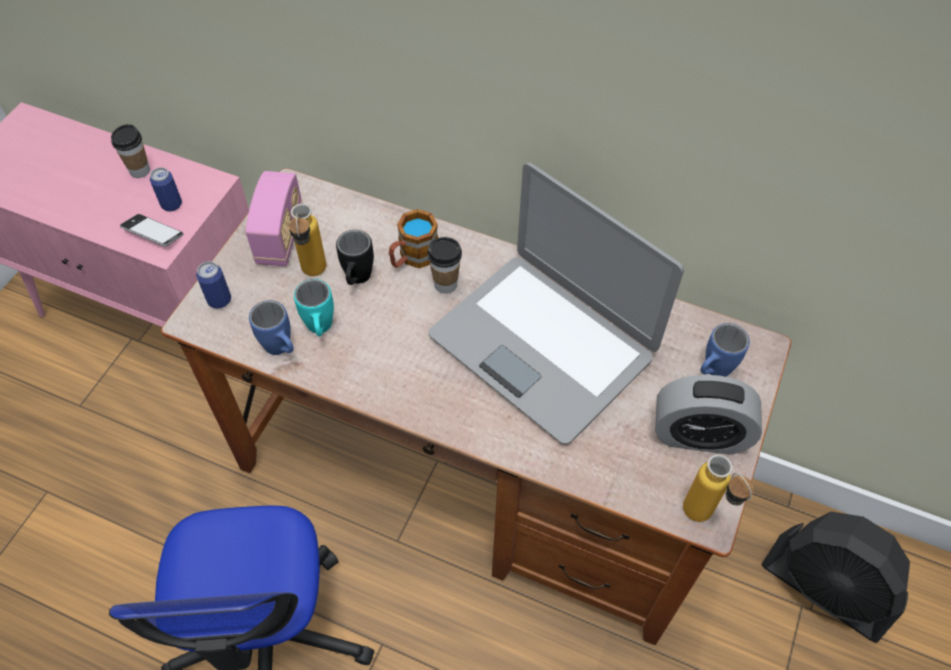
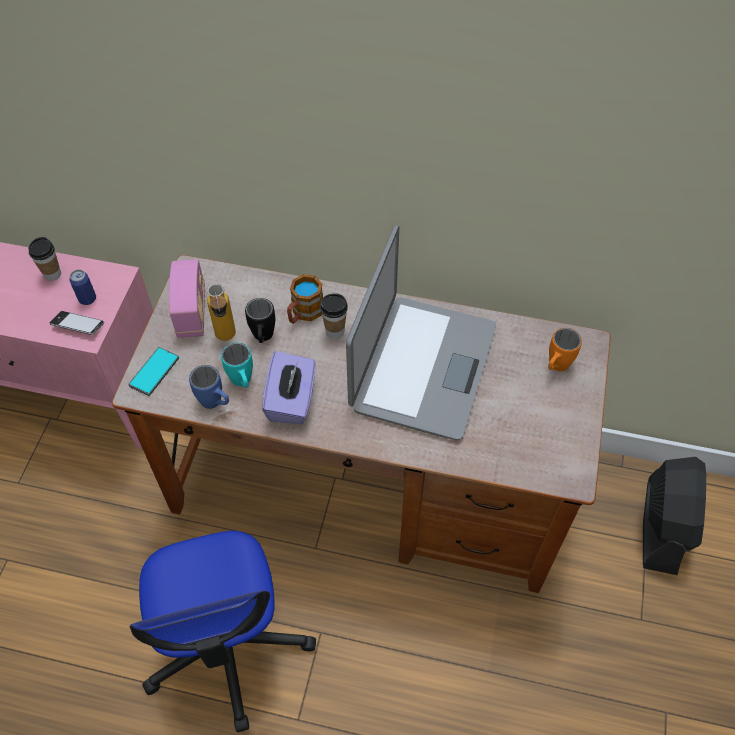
camera: 10 degrees left, 0 degrees up
(219, 300) = (154, 372): can -> phone
(373, 361) = (291, 400): none -> purple tissue box
(543, 345) = (422, 367): laptop -> laptop turned 105 degrees counterclockwise
(699, 435) = (555, 417): alarm clock -> none
(704, 519) = (571, 479): bottle -> none
(712, 372) = (555, 367): blue mug -> orange mug
(826, 589) = (662, 525): black fan -> black fan turned 105 degrees counterclockwise

